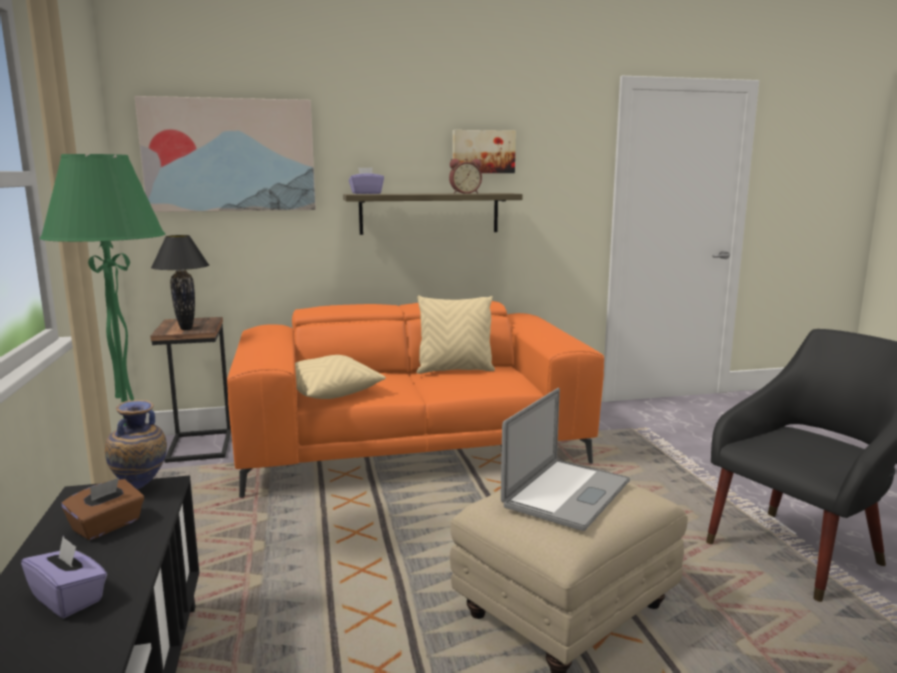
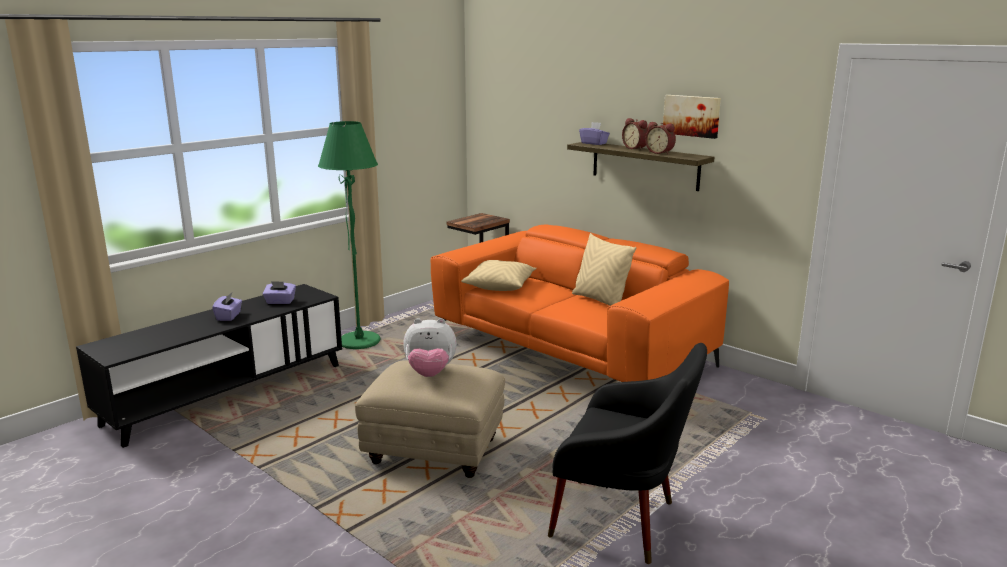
camera: 55 degrees right, 5 degrees up
(107, 526) = (280, 302): brown tissue box -> purple tissue box
(141, 489) = (315, 294): vase -> none
(186, 329) = (470, 222): black table lamp -> none
(229, 155) = (521, 105): picture -> none
(425, 193) = (636, 148): none -> alarm clock
(567, 493) = (430, 373): laptop -> plush toy

